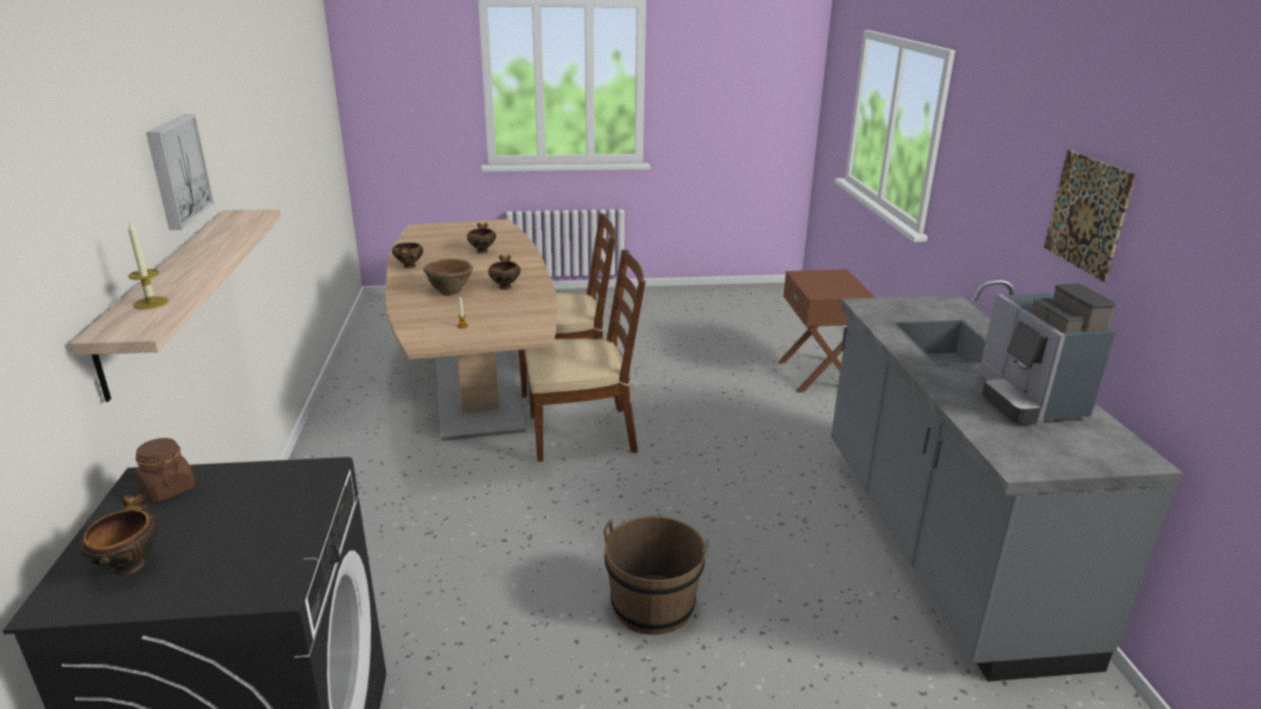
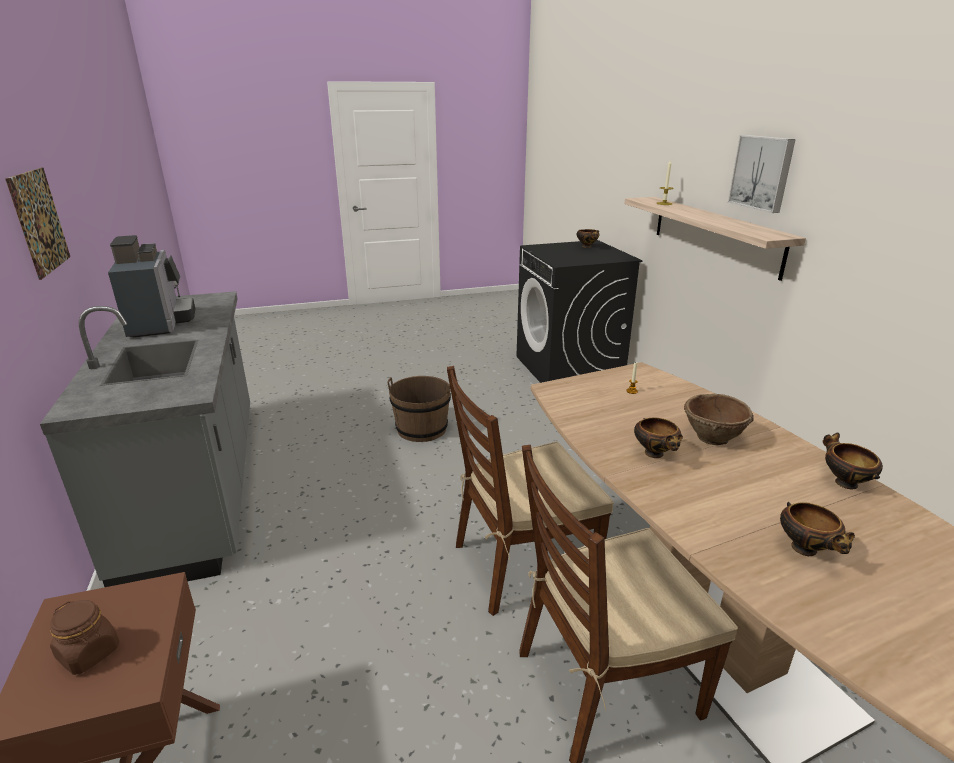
camera: 170 degrees right, 0 degrees up
(167, 489) = (612, 257): brown jar -> brown jar (89, 653)

